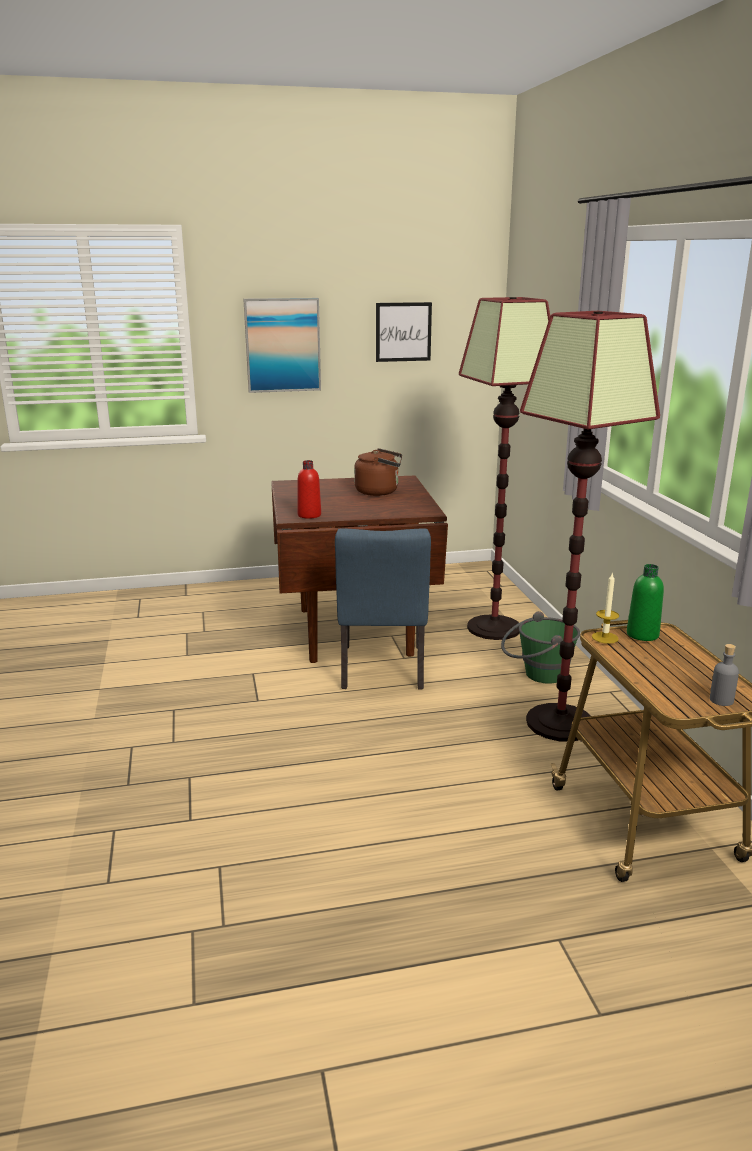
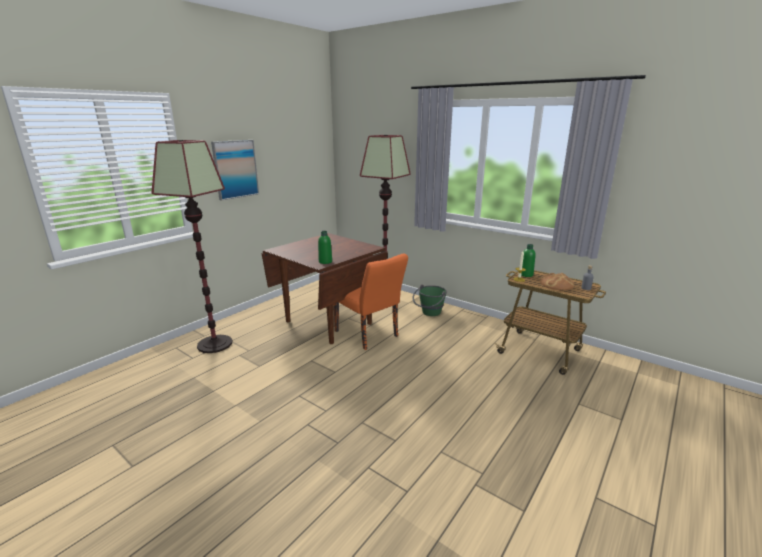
camera: 40 degrees left, 0 degrees up
(309, 515) = (325, 262): red bottle -> green bottle
(379, 492) = (331, 243): brown kettle -> none
(382, 671) = (369, 335): blue chair -> orange chair
(403, 332) = (293, 157): picture -> none
(559, 723) = (464, 328): floor lamp -> floor lamp (214, 344)
(666, 671) = (557, 284): none -> bread

